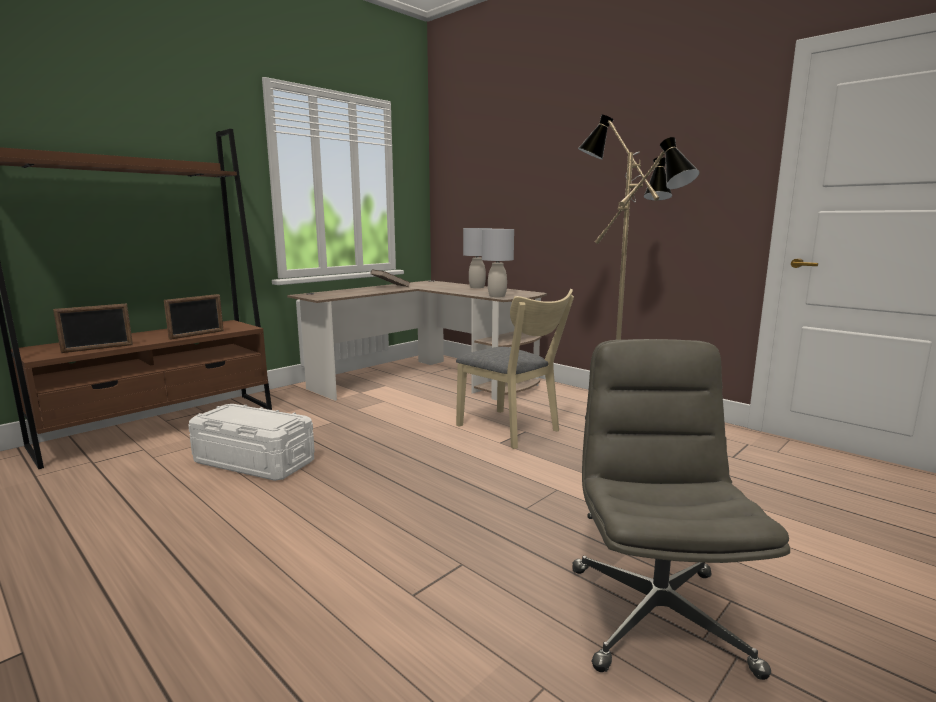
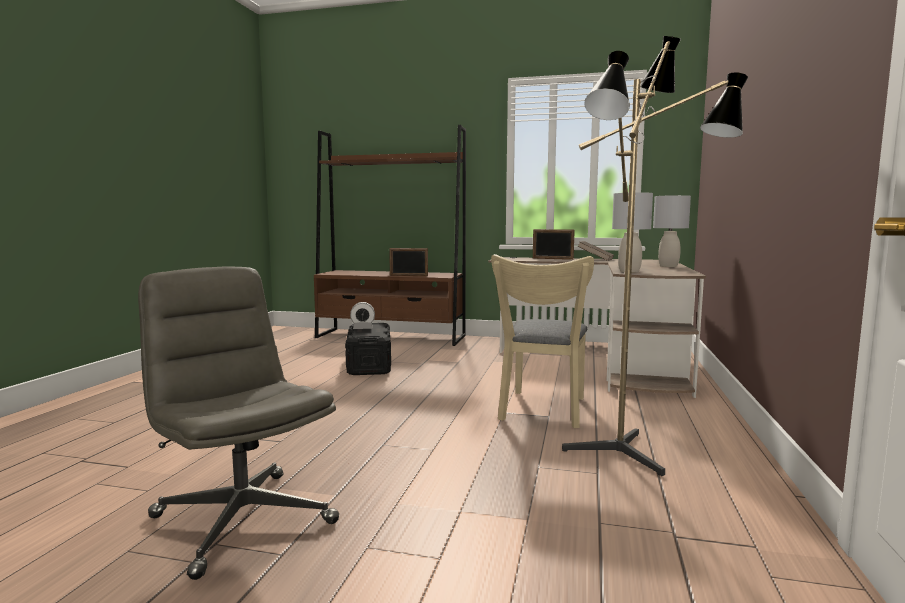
camera: 60 degrees right, 5 degrees down
(98, 348) = (352, 274): picture frame -> picture frame (552, 259)
(236, 418) = (363, 328): none -> alarm clock
(254, 461) = (369, 364): white storage box -> black storage box
(656, 615) = (241, 519): grey office chair -> grey office chair turned 105 degrees counterclockwise

